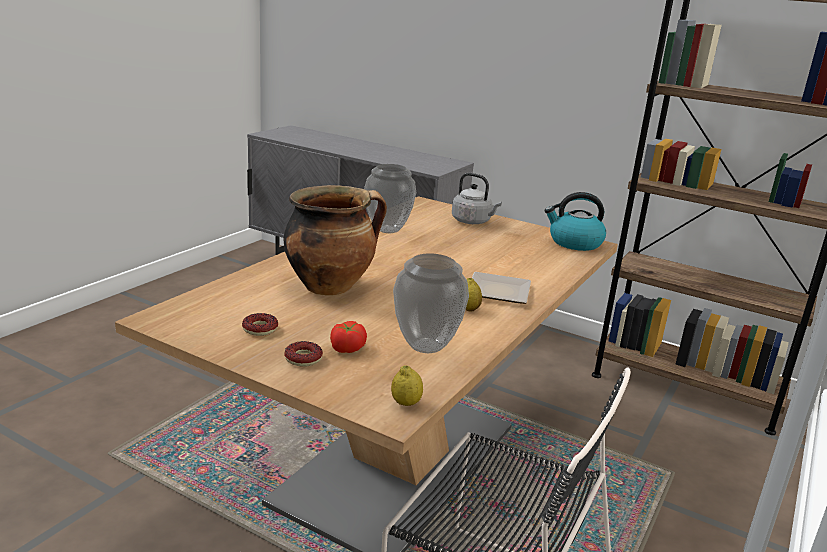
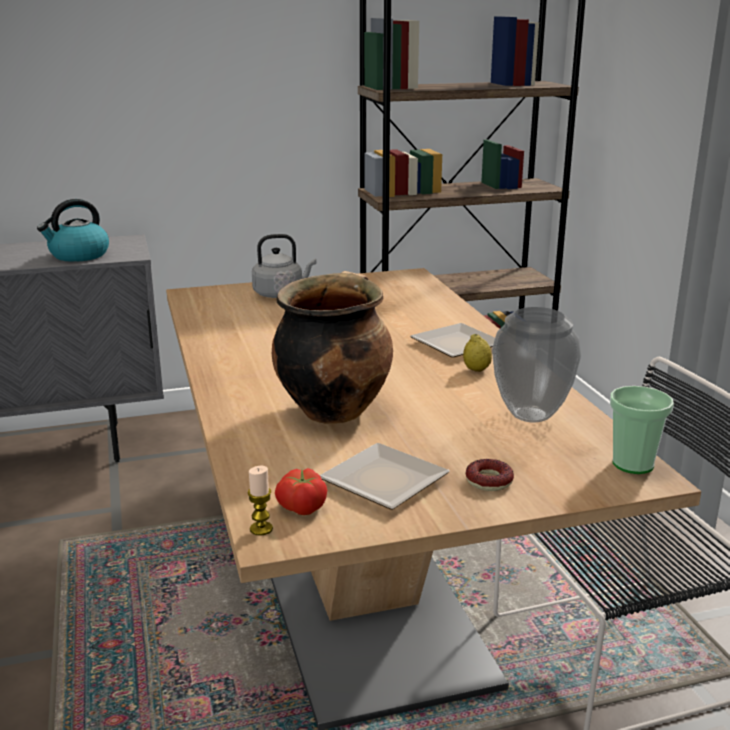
camera: 45 degrees left, 0 degrees up
(159, 313) = (261, 529): none -> candle
(260, 329) = (389, 481): donut -> plate
(346, 348) = (491, 452): tomato -> tomato (301, 507)
(387, 230) = (232, 334): vase -> none
(406, 403) = (633, 464): lemon -> cup
(574, 243) = (398, 280): kettle -> kettle (78, 255)

